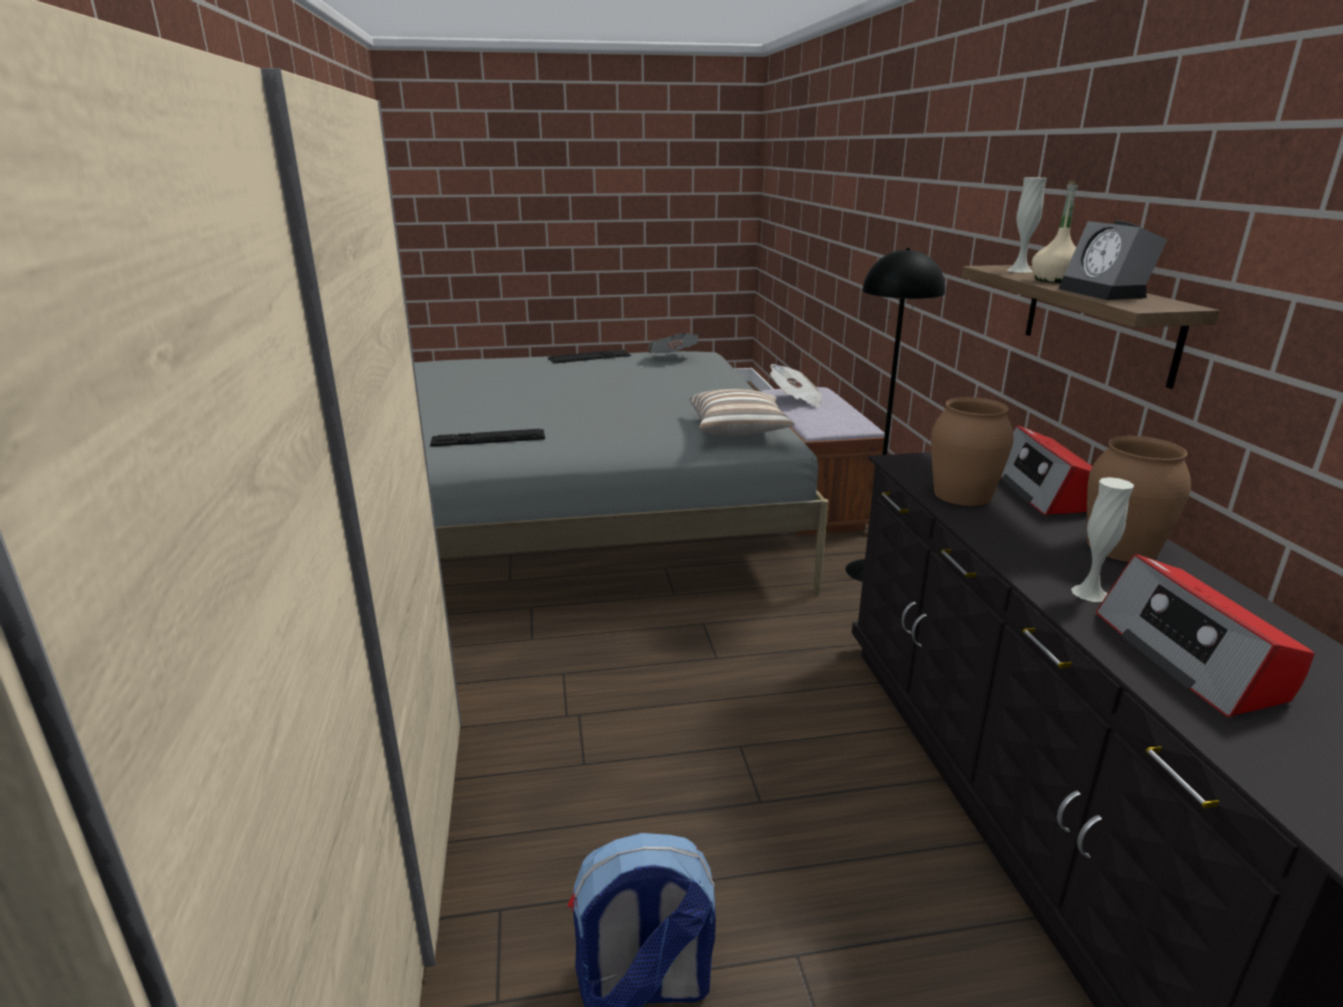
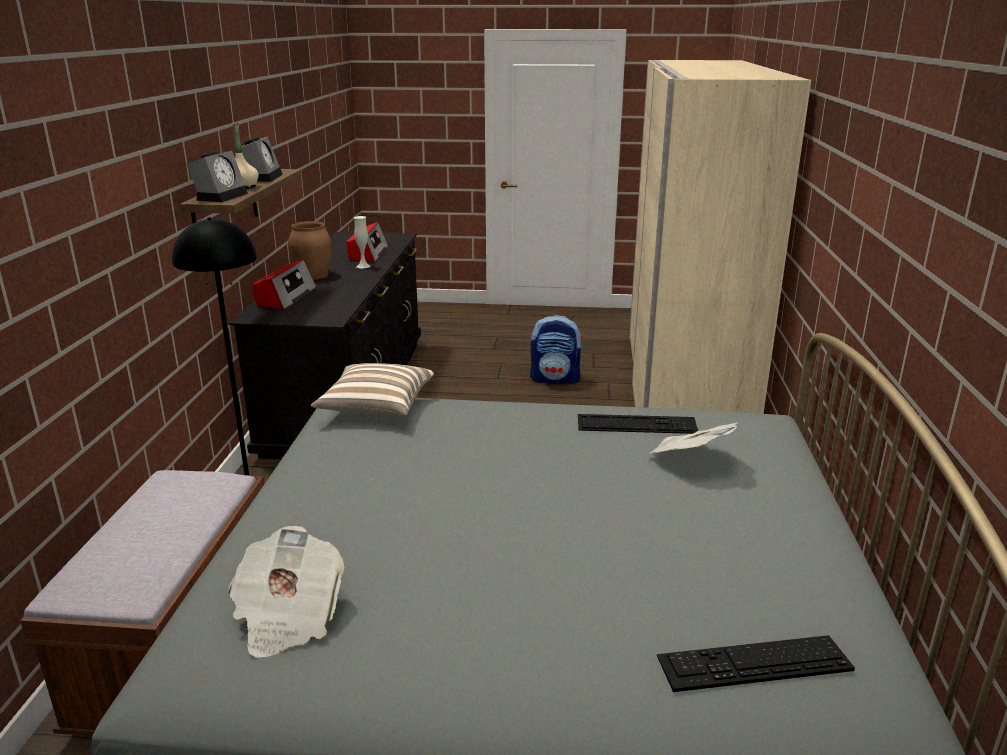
camera: 165 degrees left, 0 degrees up
(589, 357) = (454, 656): keyboard -> keyboard (754, 663)
(796, 400) = (158, 552): newspaper -> newspaper (690, 458)
(963, 494) = (334, 299): brown vase -> none
(1019, 270) = (221, 196): white vase -> alarm clock

